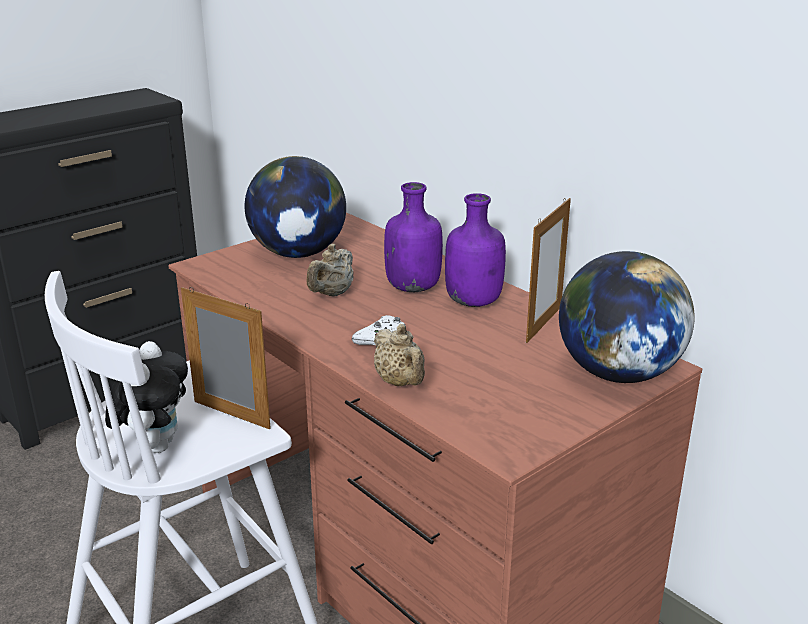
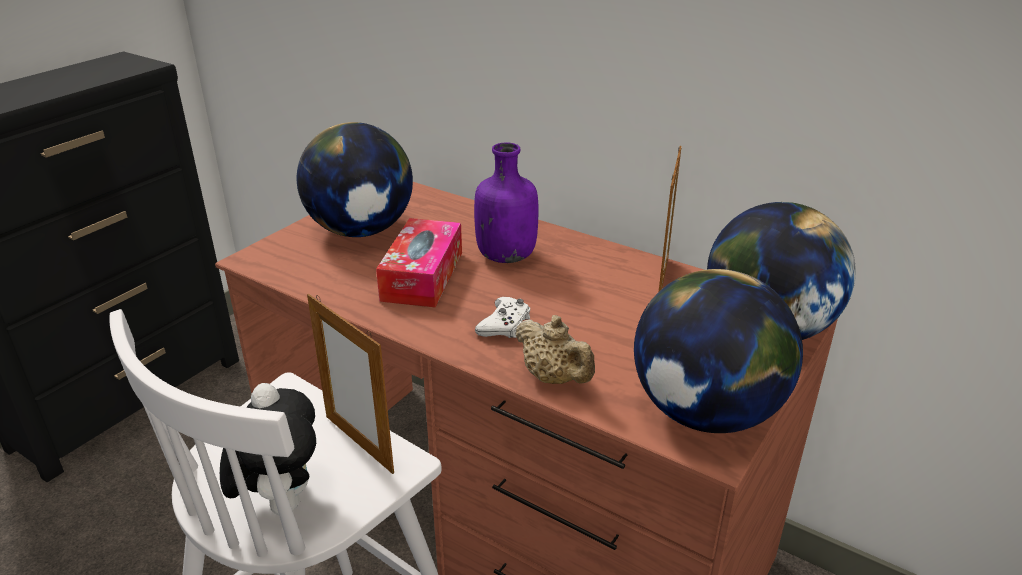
camera: 15 degrees left, 5 degrees up
(231, 415) = (359, 443): picture frame -> picture frame turned 150 degrees counterclockwise
(332, 294) = (422, 276): beige teapot -> tissue box
(474, 301) = (578, 264): purple bottle -> none
(518, 426) = (705, 413): none -> globe

